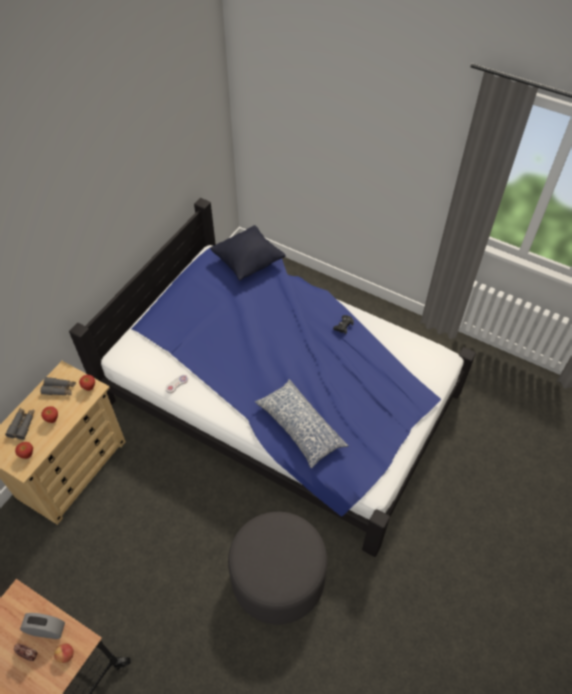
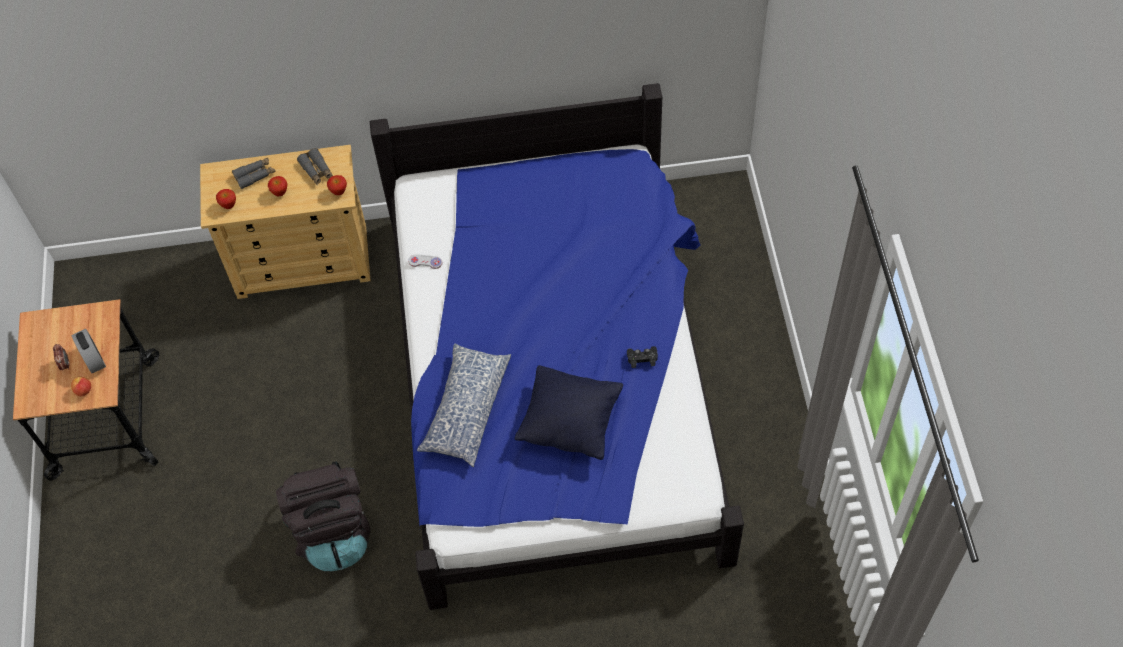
camera: 55 degrees right, 5 degrees up
(248, 262) = (648, 202): black pillow -> black pillow (570, 423)
(278, 578) = (333, 532): grey ottoman -> black backpack

